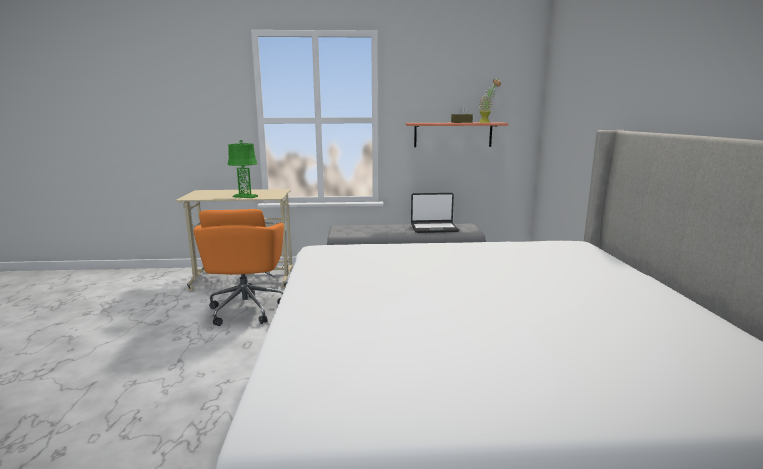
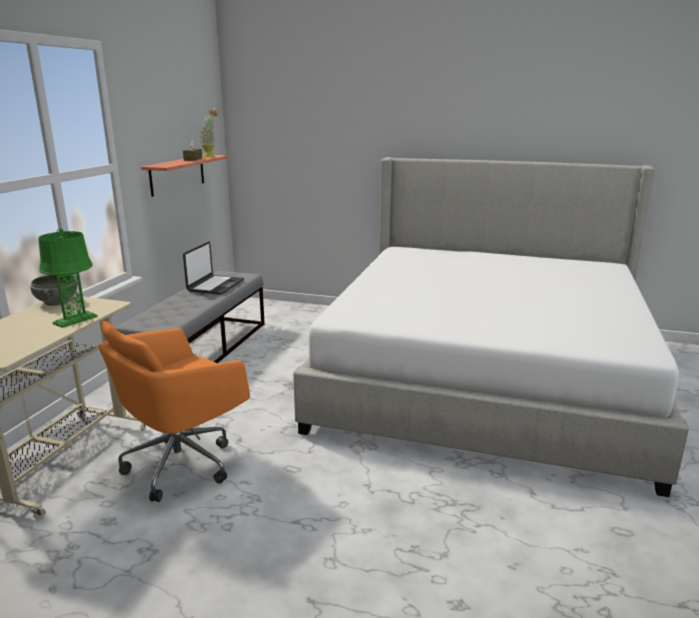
camera: 70 degrees left, 5 degrees up
(246, 309) = (184, 464): orange office chair -> orange office chair turned 120 degrees clockwise
(275, 190) = (56, 302): none -> grey bowl

